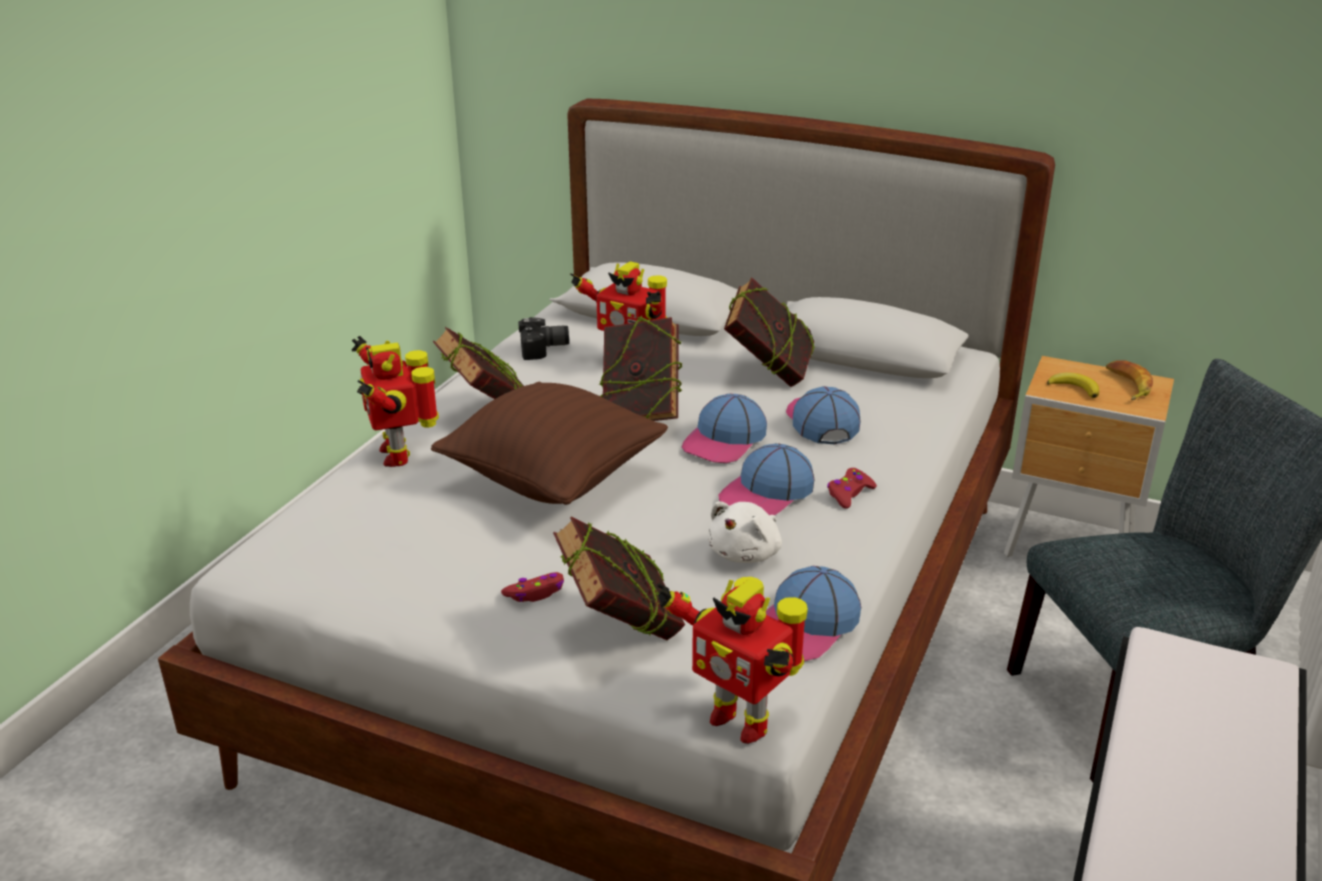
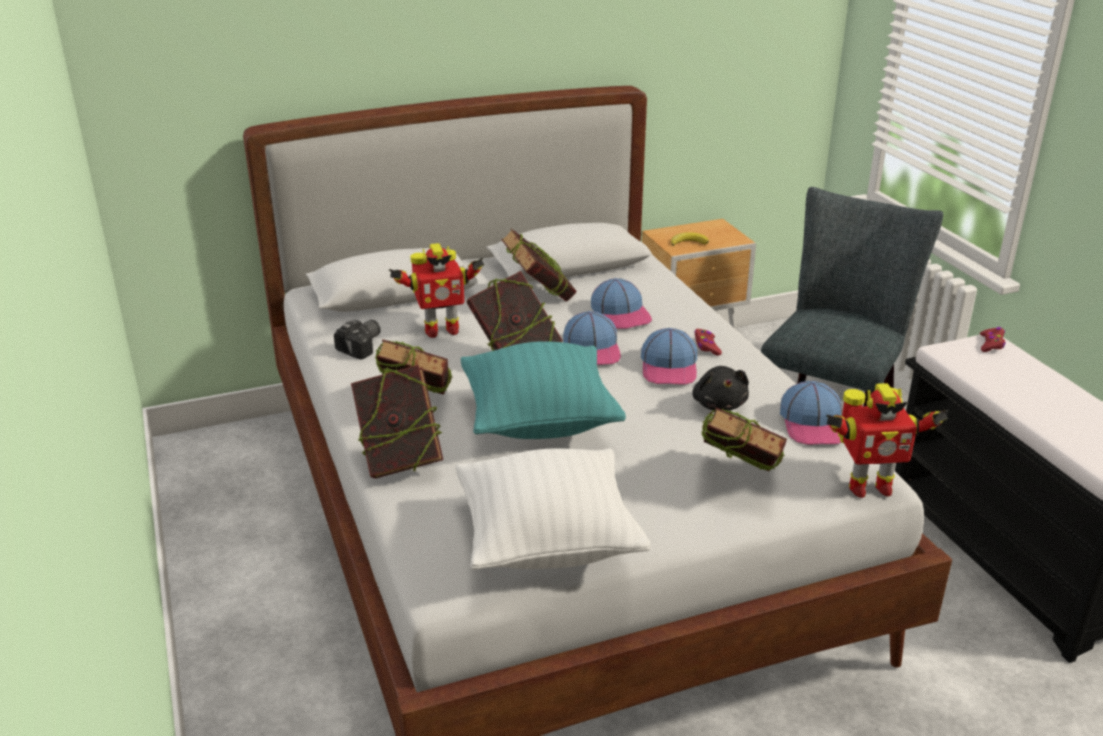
camera: 45 degrees left, 0 degrees up
(373, 580) = (548, 543): none -> white pillow
(399, 454) = (400, 461): toy robot -> book
(535, 593) = (656, 490): red game controller -> red game controller (991, 344)
(553, 479) = (539, 422): brown pillow -> turquoise pillow
(746, 553) = (719, 404): white plush toy -> black plush toy
(821, 421) = (621, 313): cap -> cap turned 150 degrees counterclockwise
(1126, 385) = (709, 231): banana -> none

